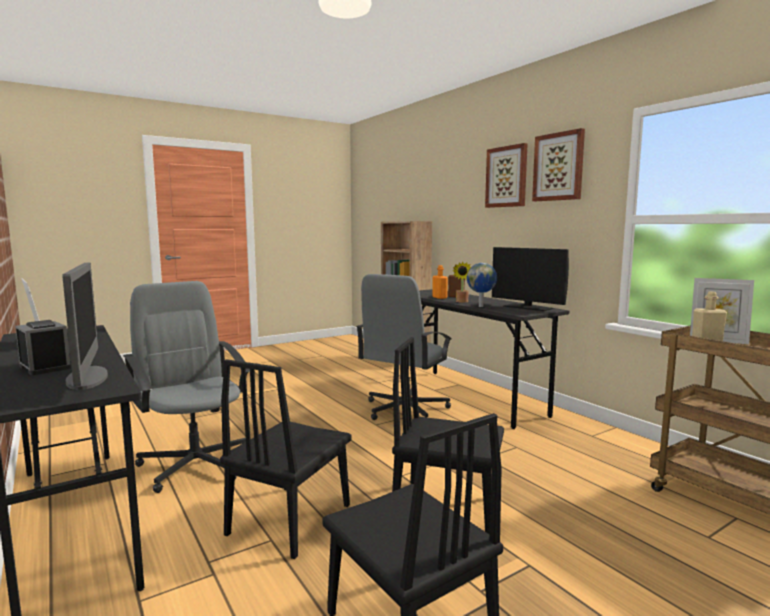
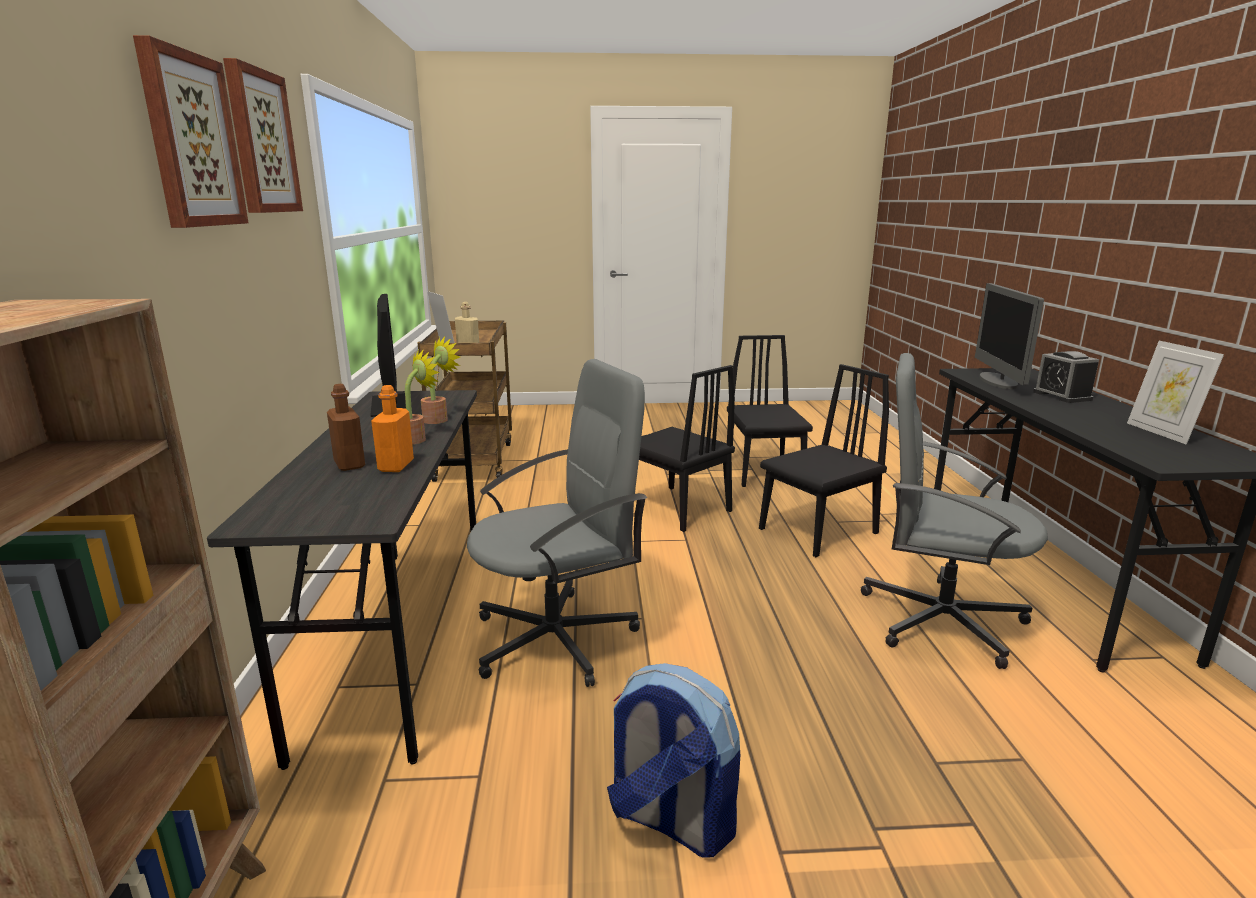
camera: 150 degrees left, 10 degrees up
(195, 463) = (939, 619): grey office chair -> grey office chair turned 120 degrees clockwise
(313, 387) = (670, 820): none -> backpack
(481, 306) = (439, 419): globe -> potted plant

